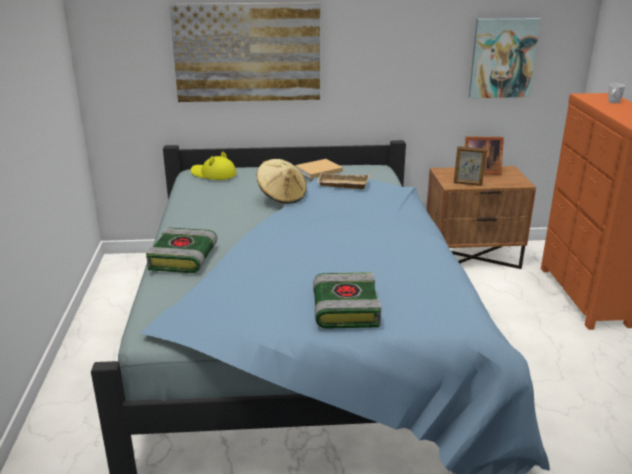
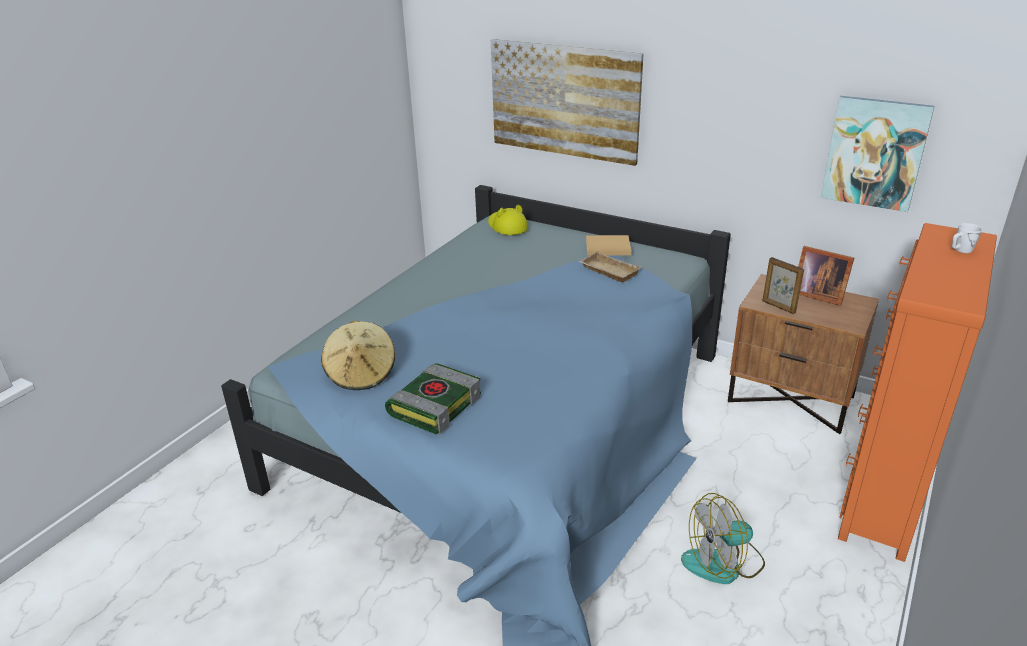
camera: 35 degrees right, 5 degrees up
(184, 259) = (378, 309): book -> none
(282, 196) = (533, 269): beige hat -> beige hat (361, 374)
(547, 372) = (723, 563): none -> fan

